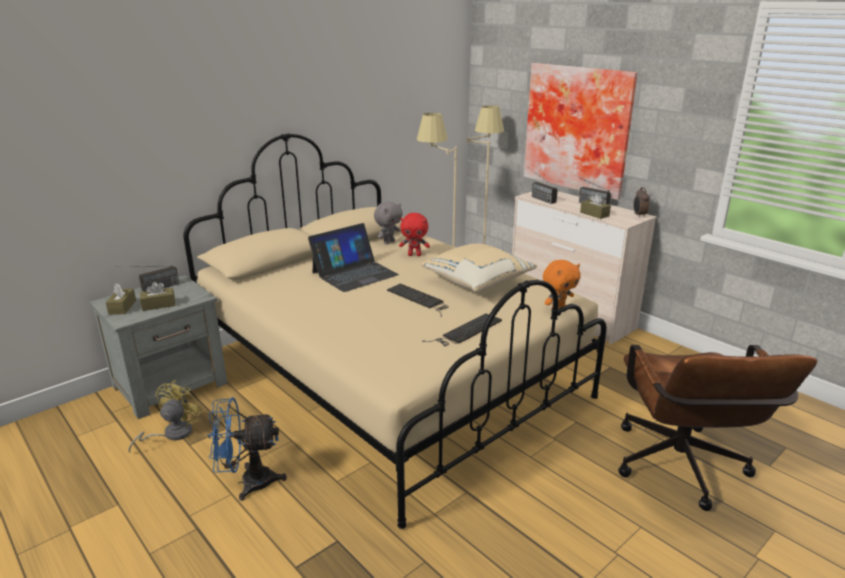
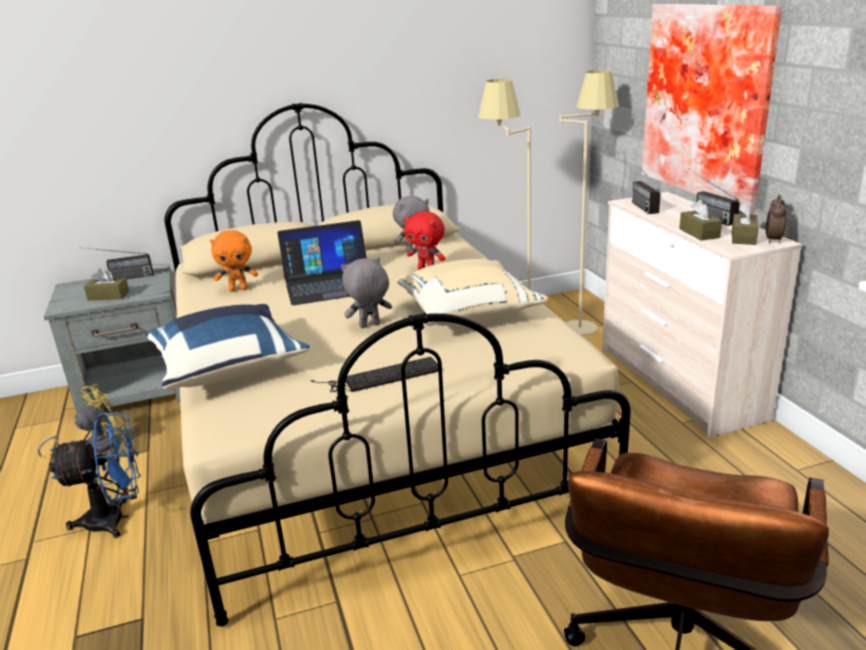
camera: 25 degrees right, 0 degrees up
(122, 307) = (75, 294): brown tissue box -> brown tissue box (743, 237)
(248, 482) = (116, 519): blue fan -> blue fan turned 150 degrees clockwise
(348, 341) = (228, 367): none -> blue pillow
(419, 299) = (369, 326): keyboard -> grey plush toy
(558, 310) = (539, 367): orange plush toy -> orange plush toy (239, 289)

